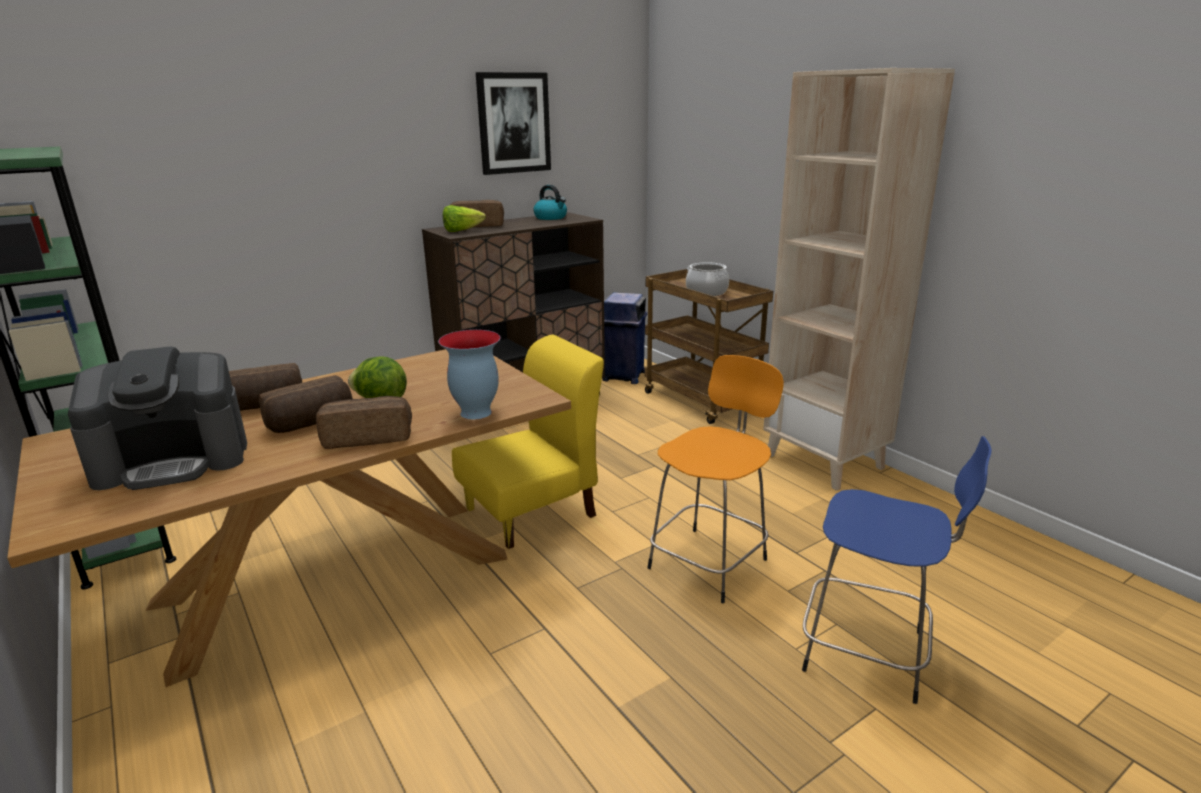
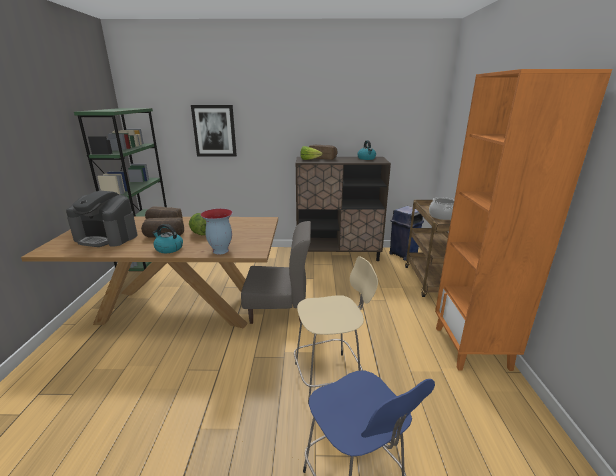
camera: 35 degrees right, 0 degrees up
(368, 437) = (168, 248): bread -> kettle
(513, 123) = (355, 105): picture -> picture (214, 131)
(532, 512) = (279, 310): yellow chair -> grey chair
(710, 561) = (329, 376): orange stool -> beige stool
(825, 461) = (472, 348): beige bookcase -> orange bookcase

